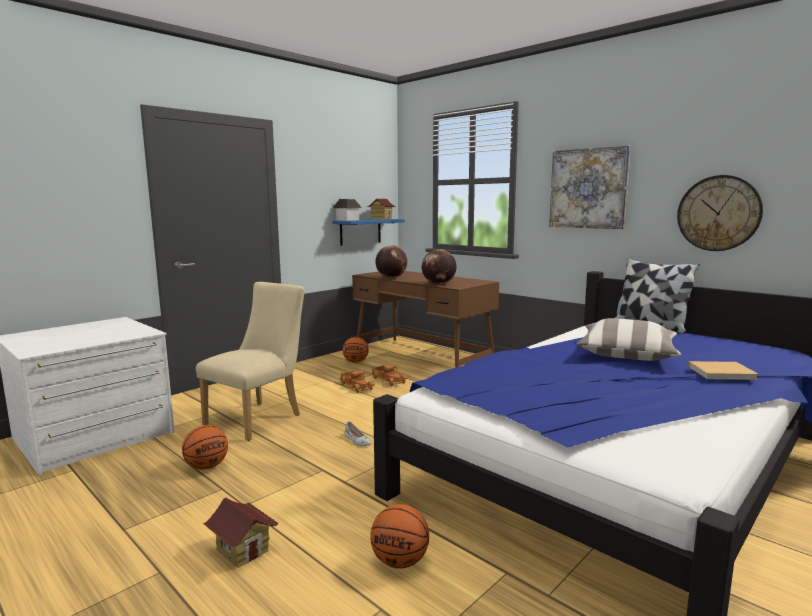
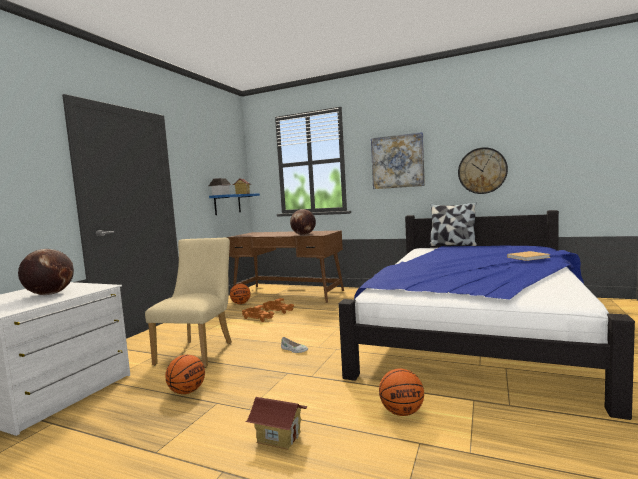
camera: 20 degrees left, 5 degrees down
(391, 277) = (261, 235): globe -> globe (49, 294)
(626, 355) = (464, 257): pillow -> none

